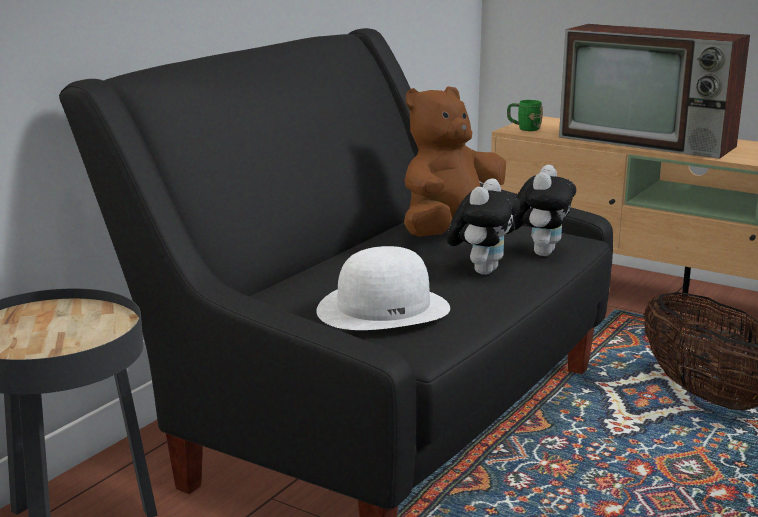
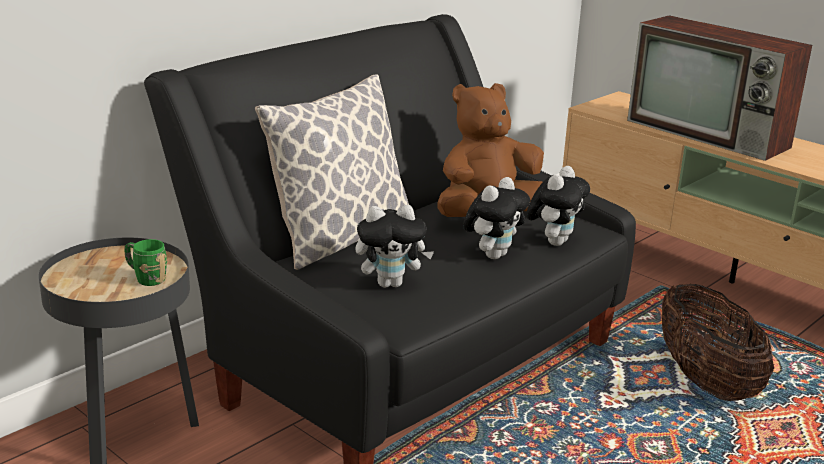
camera: 10 degrees right, 5 degrees up
(300, 272) = (340, 238): none -> pillow
(383, 308) = (391, 283): white hat -> plush toy
(524, 128) = (600, 107): green mug -> green mug (146, 278)

